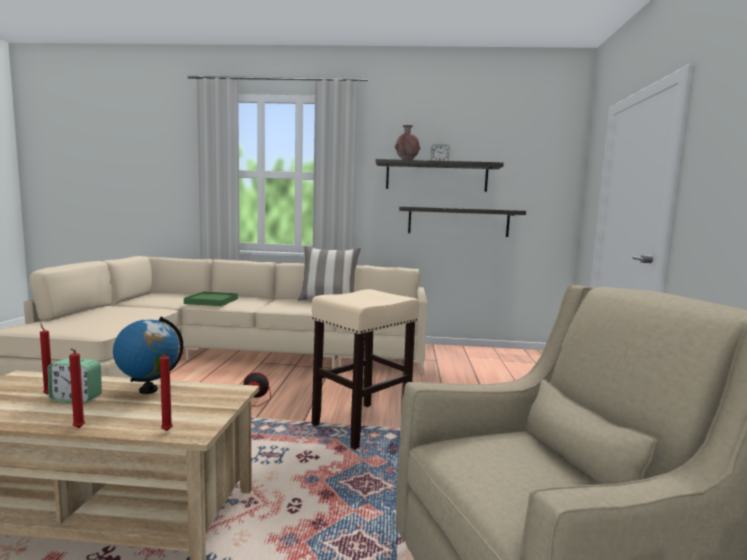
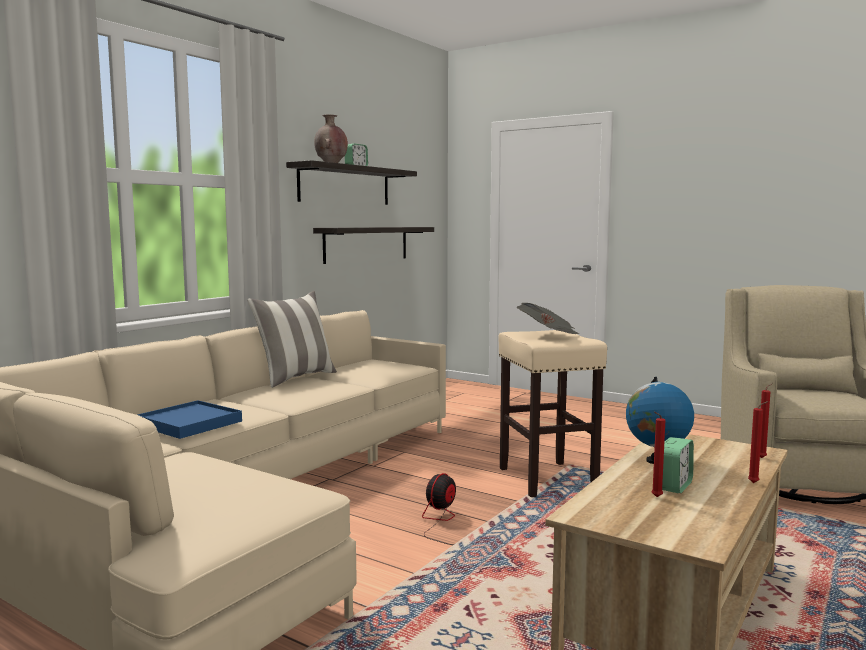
camera: 60 degrees left, 0 degrees up
(212, 301) = (190, 423): green tray -> blue tray
(365, 296) = (548, 336): none -> newspaper

